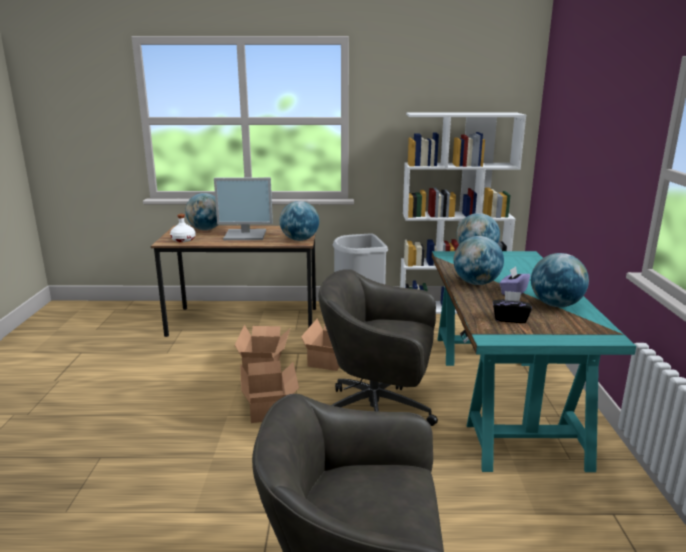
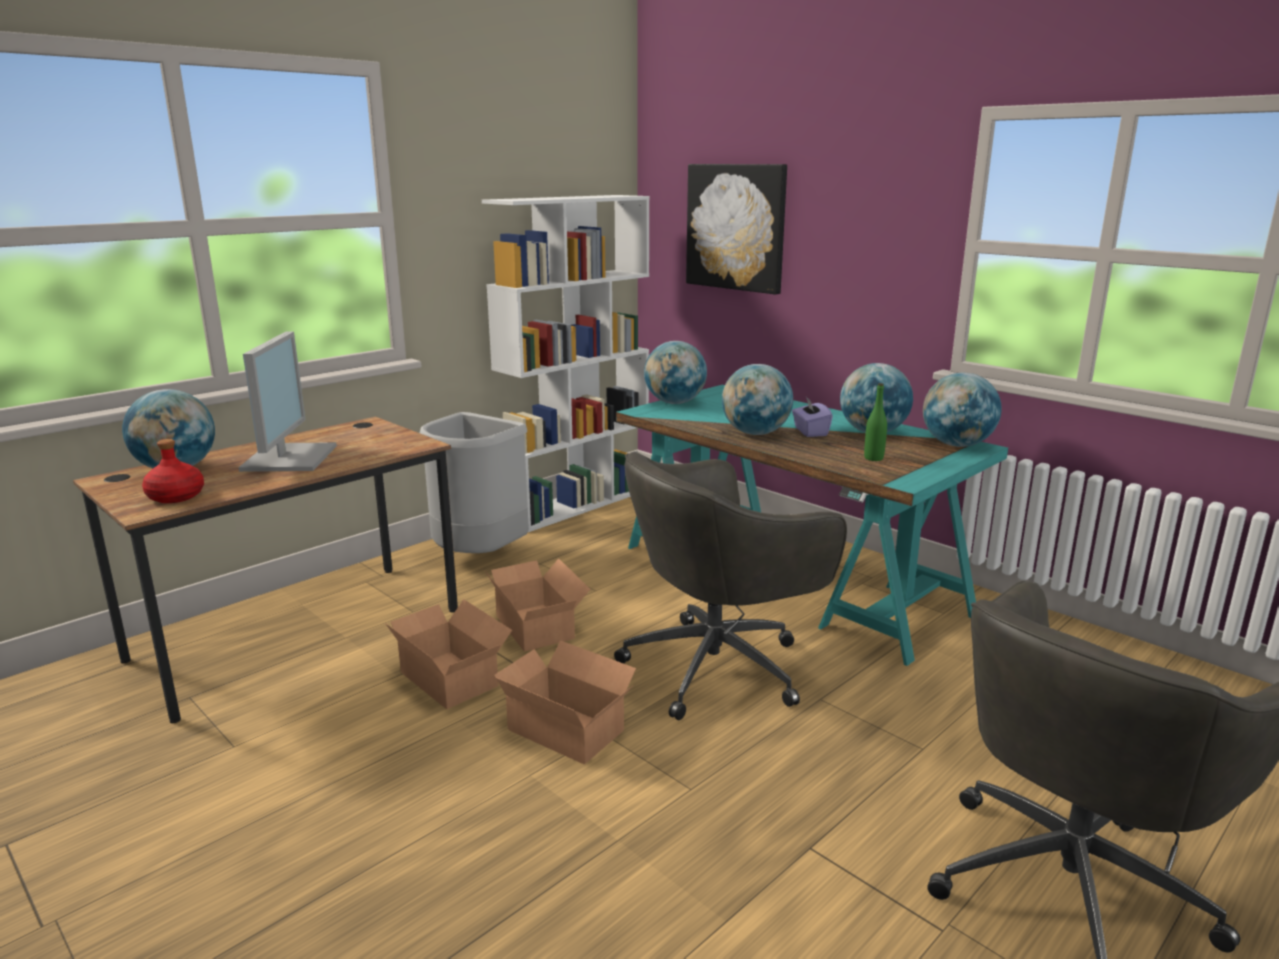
camera: 45 degrees left, 0 degrees up
(183, 240) = (176, 496): white bottle -> red bottle
(246, 235) = (289, 457): monitor -> monitor turned 45 degrees counterclockwise
(300, 240) = (406, 441): globe -> globe (956, 445)
(510, 319) = (873, 458): black tissue box -> green bottle
(569, 141) = (736, 227): none -> picture

